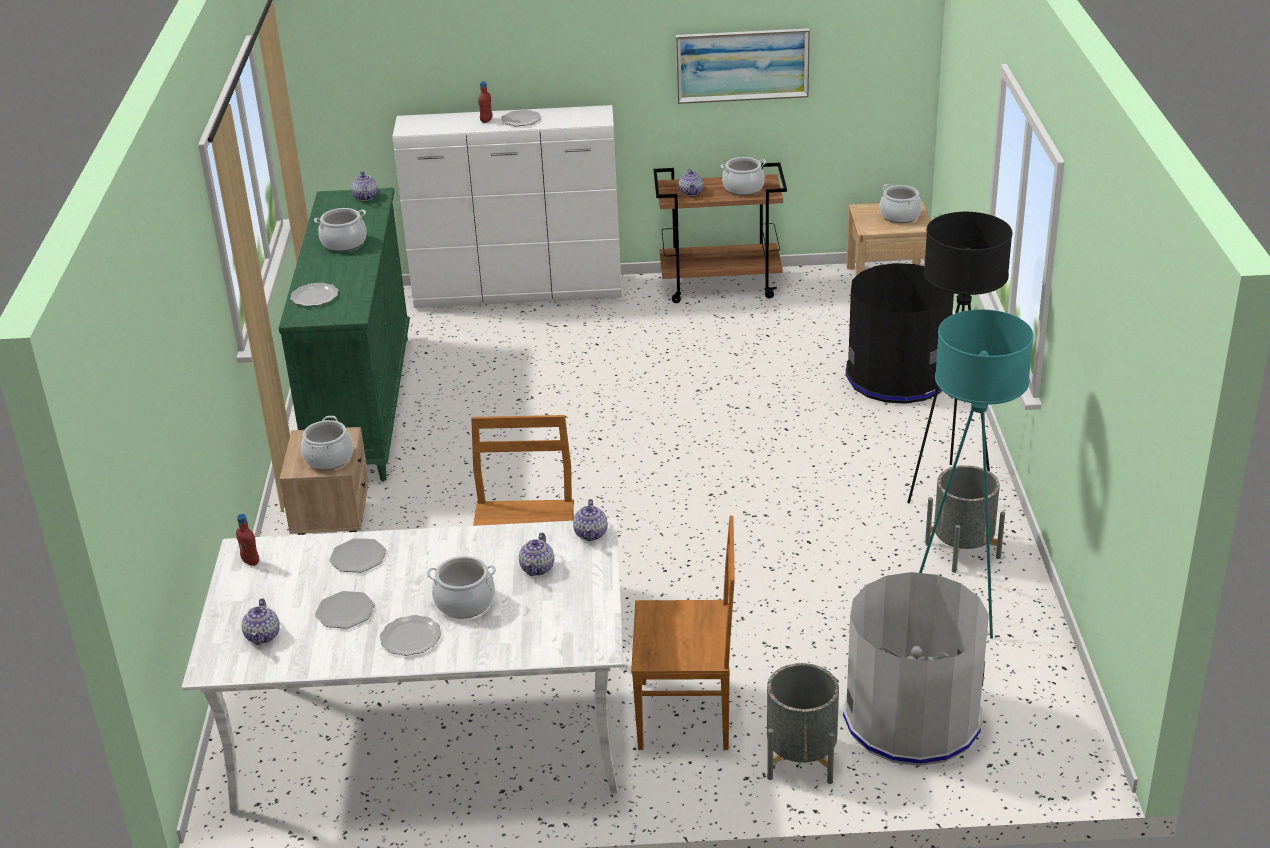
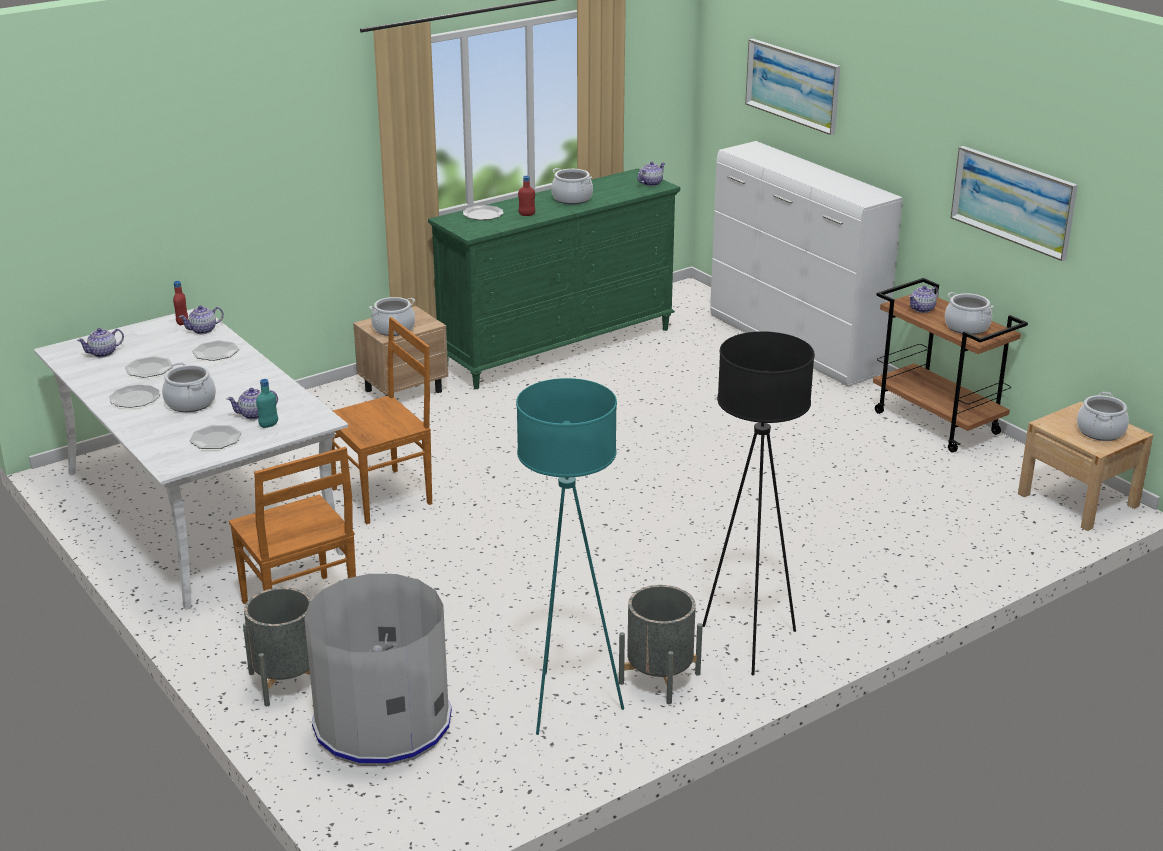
camera: 55 degrees right, 5 degrees down
(439, 43) = (793, 85): none -> picture
(486, 120) = (796, 167): red bottle -> red bottle (527, 215)
(521, 119) = (818, 177): plate -> plate (215, 439)
(571, 565) = (269, 425): none -> turquoise bottle
(591, 533) = (317, 420): teapot -> teapot (203, 330)
(897, 376) = (909, 557): black trash can -> none

